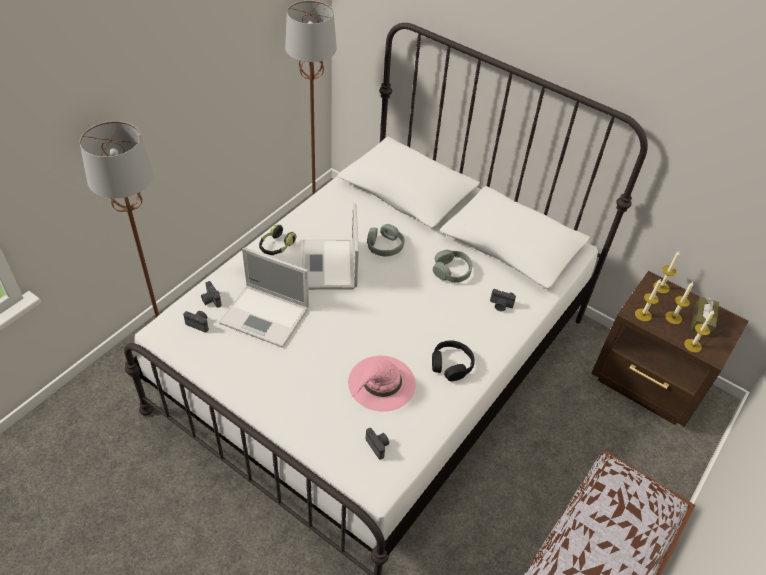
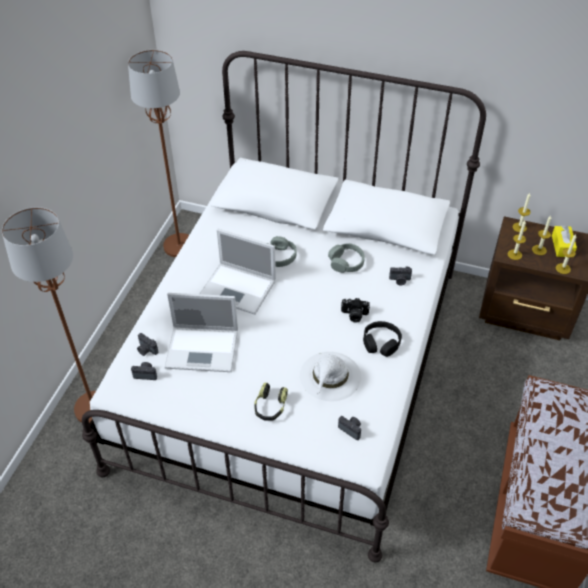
camera: 15 degrees left, 0 degrees up
(276, 246) = (183, 284): headphones -> headphones (270, 407)
(329, 266) = (239, 288): laptop -> laptop turned 45 degrees counterclockwise
(381, 384) = (330, 377): pink hat -> white hat
(435, 327) = (354, 315): none -> camera
(702, 321) = (562, 246): brown tissue box -> yellow tissue box

